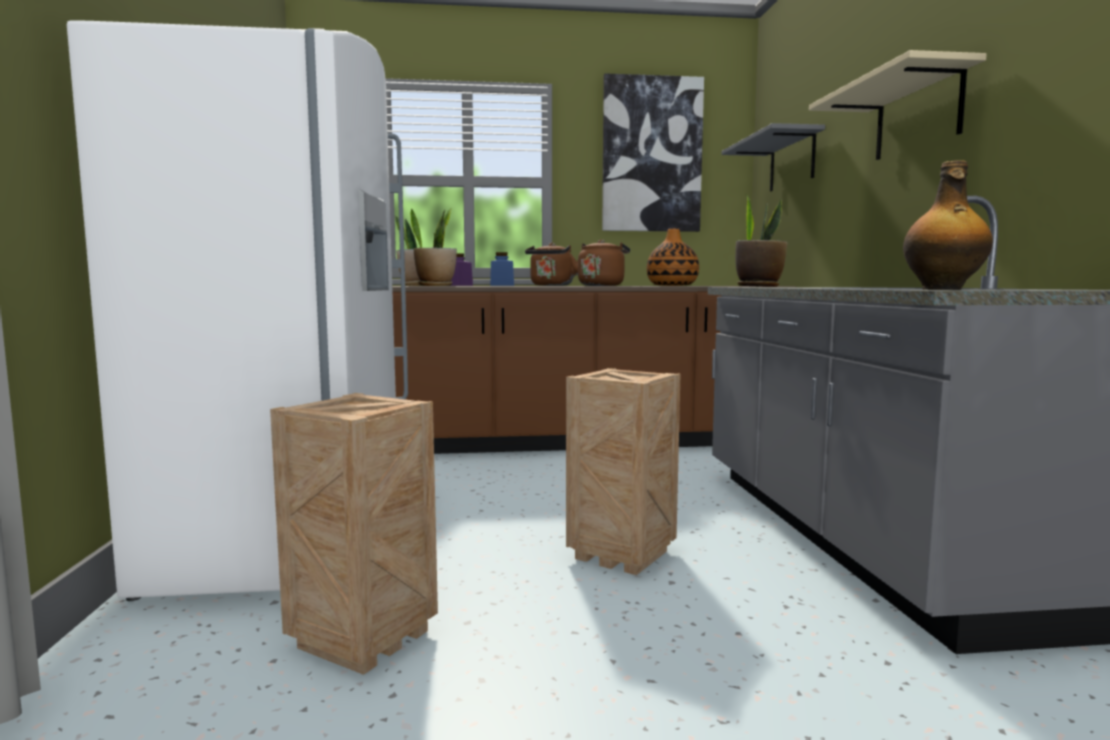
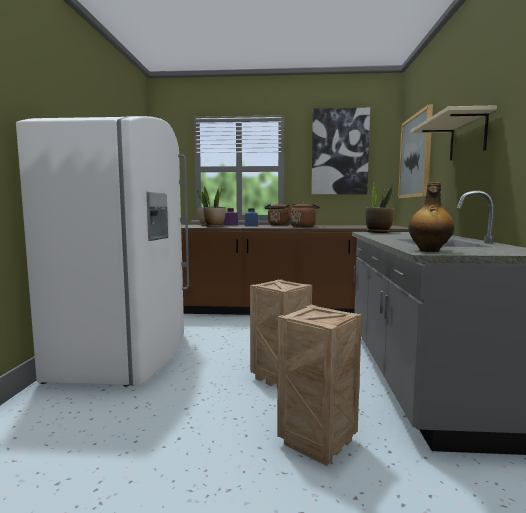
camera: 10 degrees right, 0 degrees up
(362, 641) = (133, 413): crate -> crate (317, 444)
(672, 285) = (343, 227): vase -> none
(792, 162) = (415, 156): grey shelf -> picture

